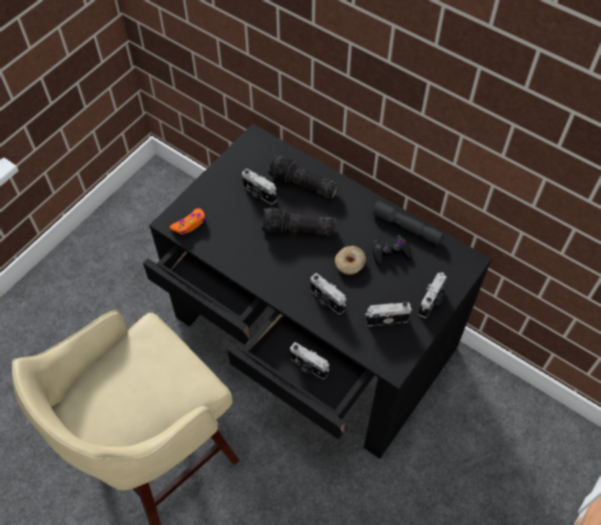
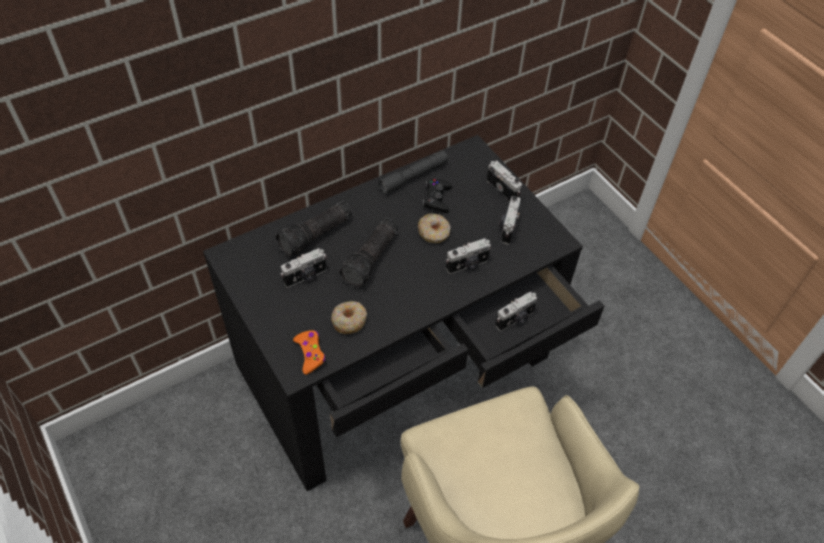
camera: 70 degrees left, 5 degrees down
(230, 237) = (349, 320): none -> donut

